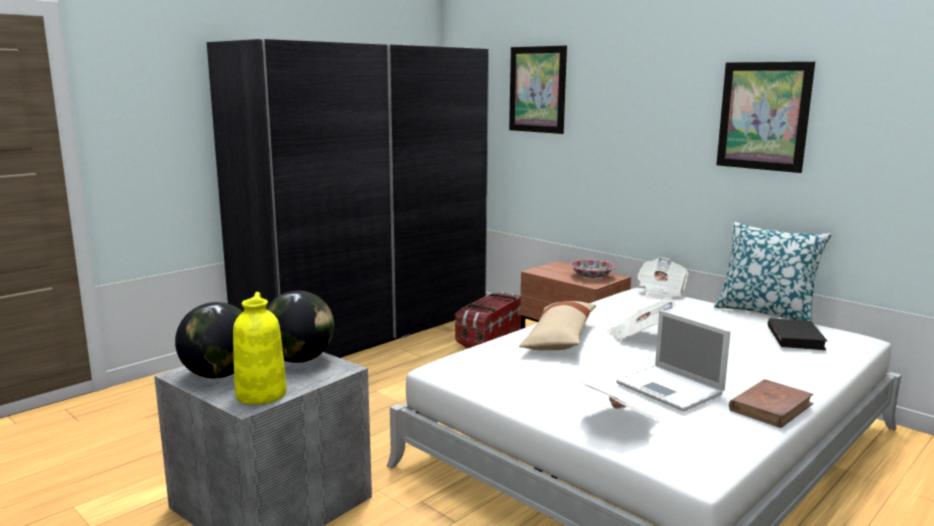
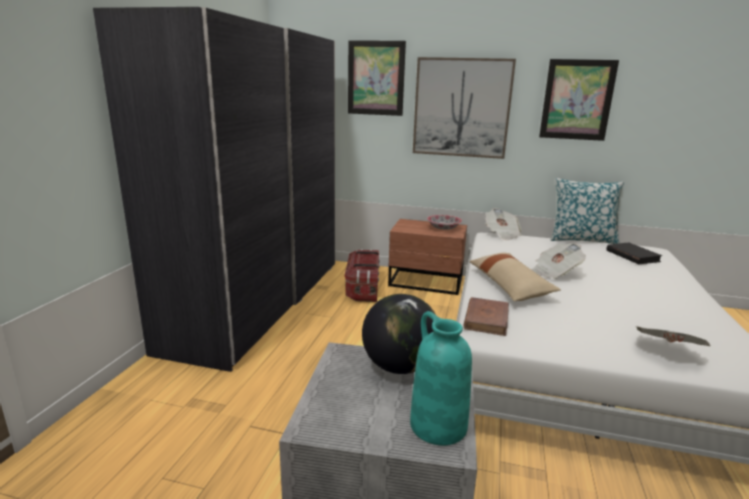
camera: 30 degrees left, 5 degrees up
(219, 375) = (353, 414): globe -> none
(260, 394) = (437, 425): yellow vase -> turquoise vase
(626, 125) = (461, 108): none -> picture
(671, 389) = (644, 313): laptop -> none
(771, 407) = (708, 312): brown book -> brown book (486, 319)

